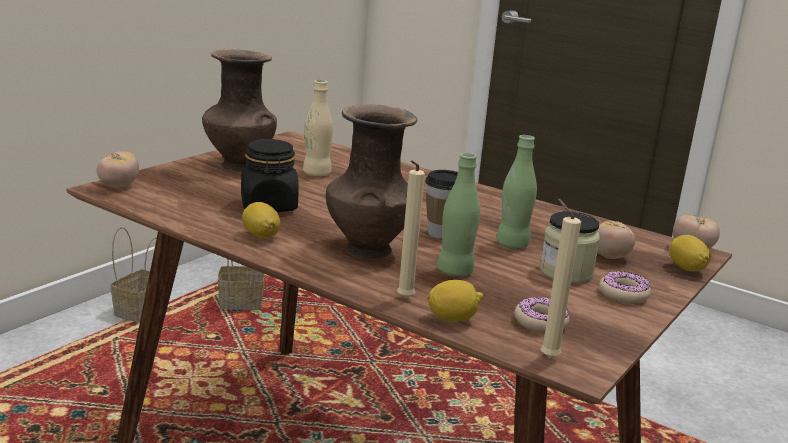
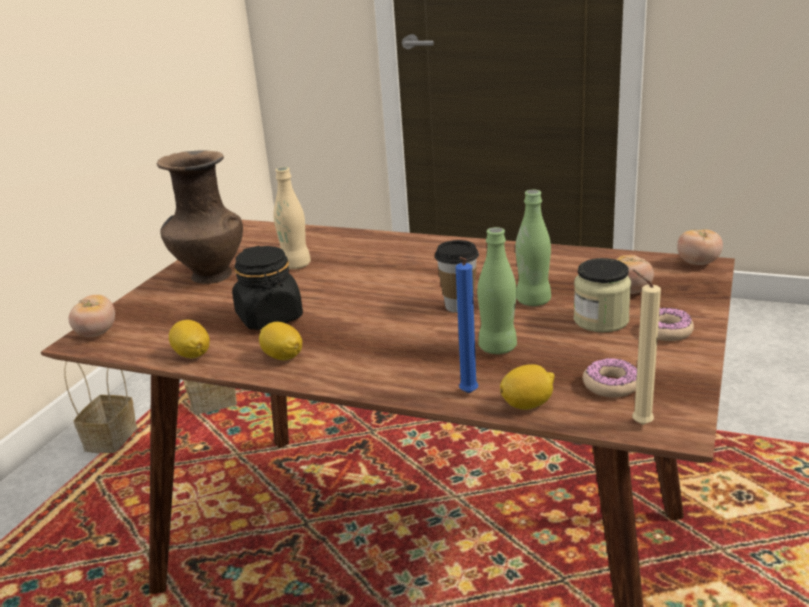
camera: 10 degrees left, 5 degrees up
(367, 249) = (399, 344): brown vase -> none
(403, 299) = (468, 395): beige candle -> blue candle
(686, 268) = (705, 286): lemon -> lemon (192, 354)

